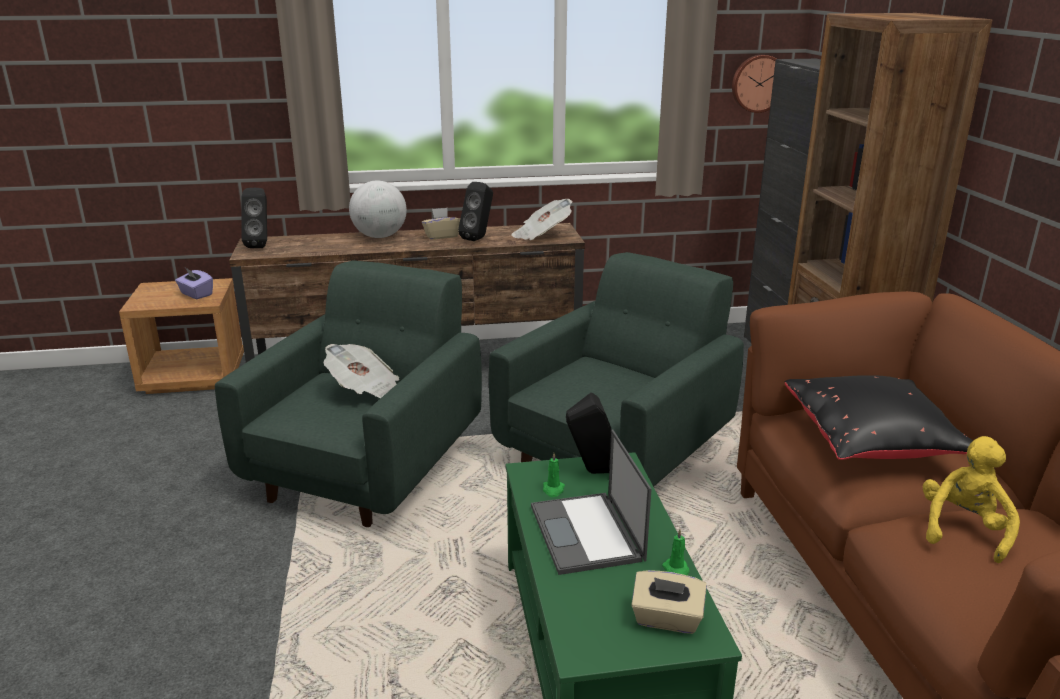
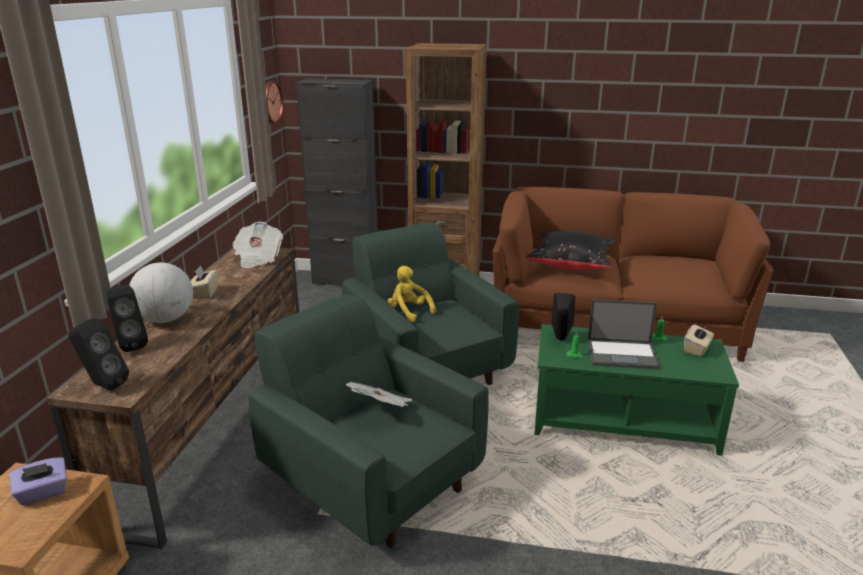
camera: 70 degrees left, 0 degrees up
(479, 238) = (234, 280): black speaker -> black speaker (130, 345)
(963, 529) = (648, 269): yellow plush toy -> yellow plush toy (408, 312)

